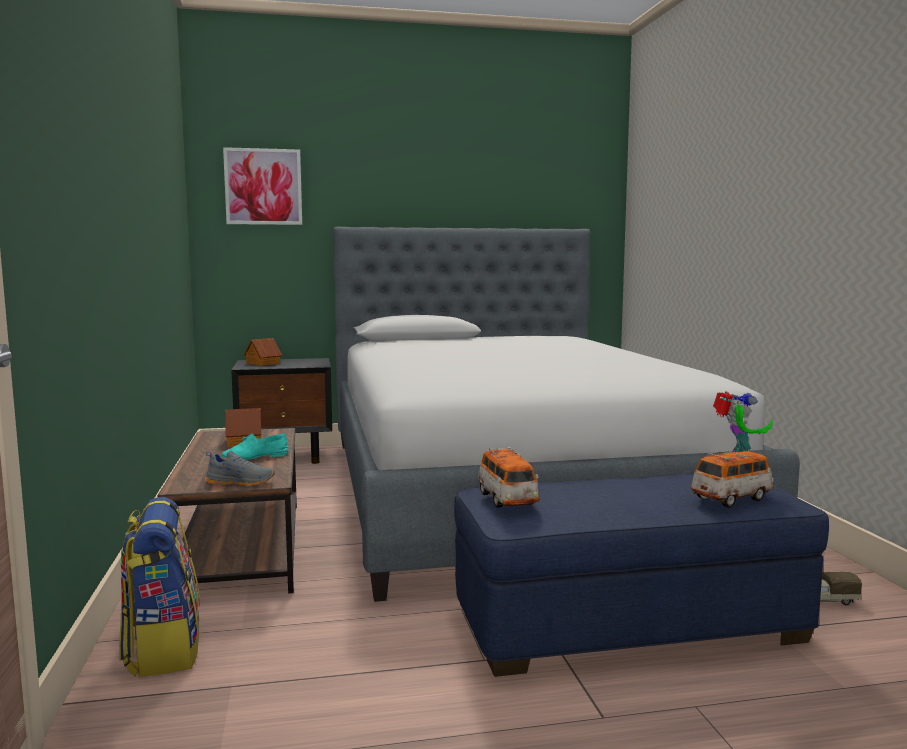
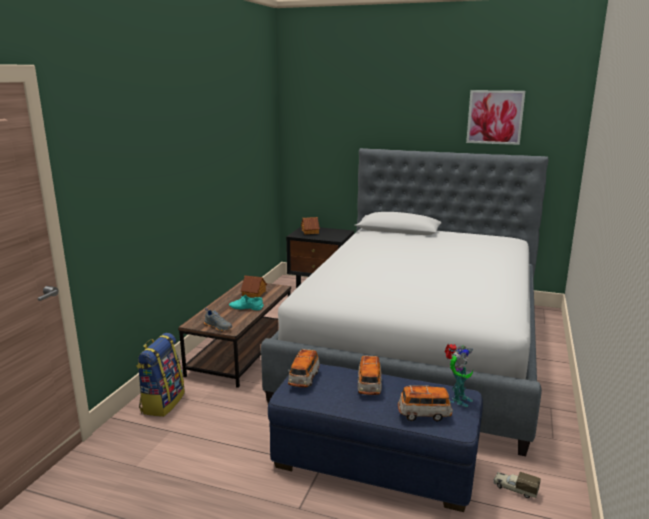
camera: 30 degrees right, 10 degrees up
(263, 187) = (320, 120): picture -> picture (495, 117)
(612, 489) = (369, 386): none -> toy car

